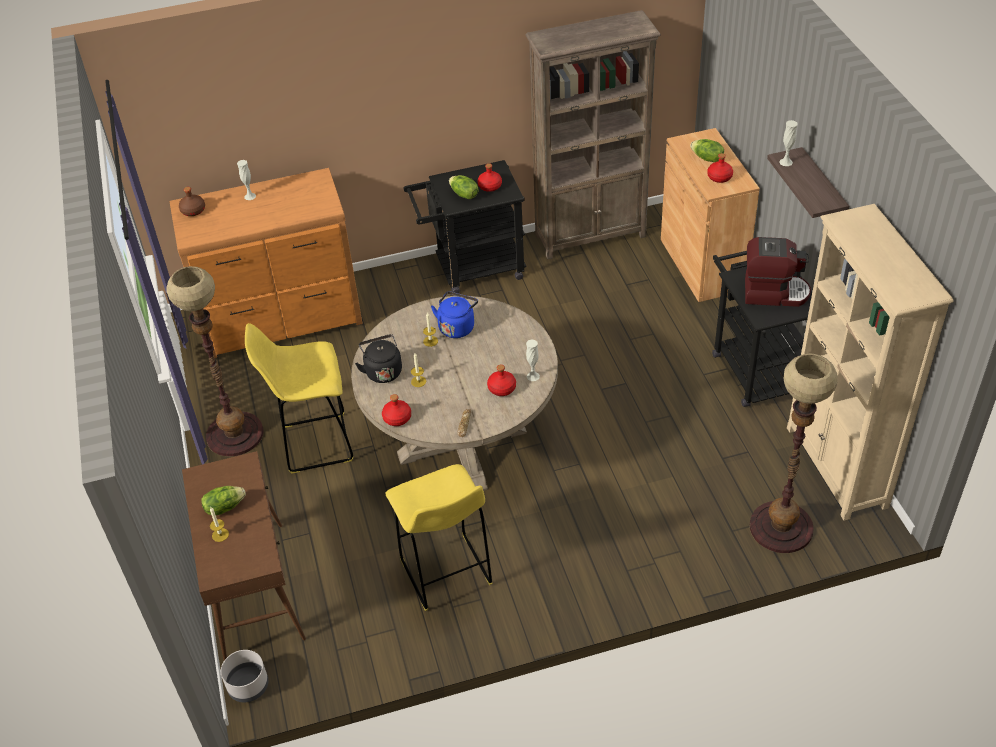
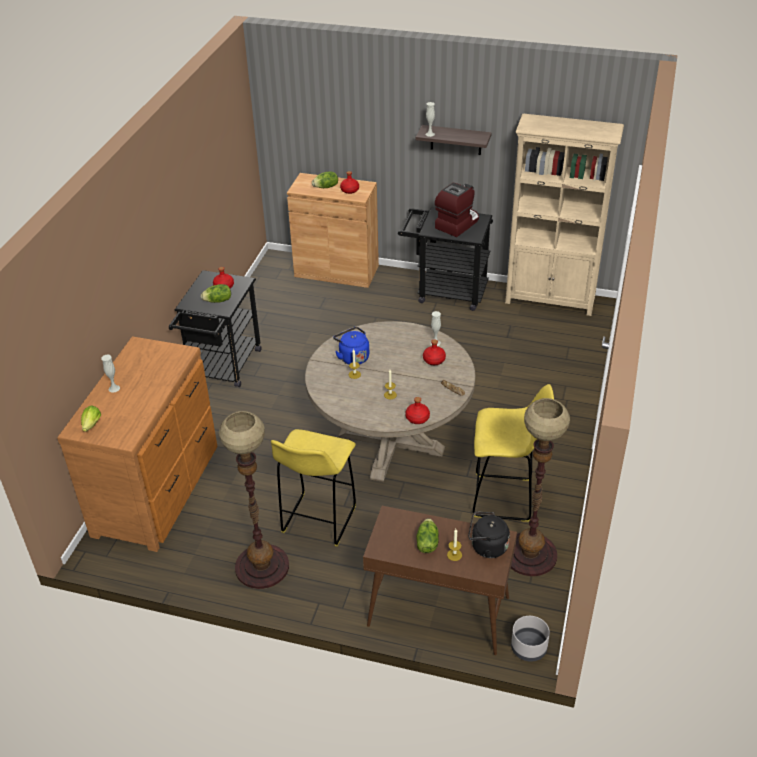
camera: 60 degrees left, 5 degrees down
(193, 210) = (91, 426): brown bottle -> lettuce
(382, 371) = (362, 408): black kettle -> black kettle (486, 547)
(591, 235) = (255, 302): brown bookcase -> none
(781, 527) = (578, 340): floor lamp -> floor lamp (530, 555)

